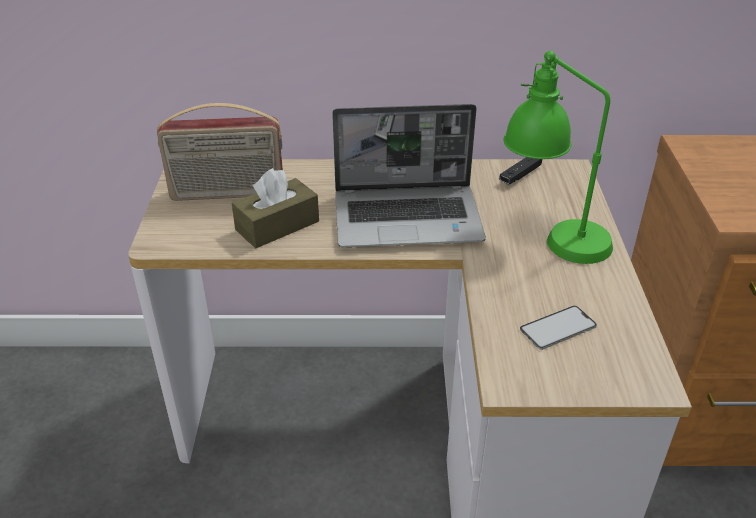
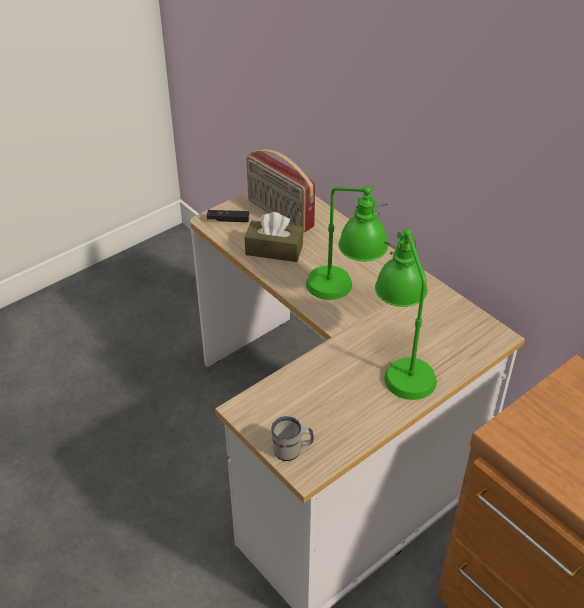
camera: 50 degrees right, 5 degrees up
(409, 218) = (344, 294): laptop -> green table lamp
(520, 175) = (456, 316): black game controller -> black game controller (228, 220)
(558, 328) = (312, 408): phone -> none
(612, 377) = (292, 450): none -> white mug

